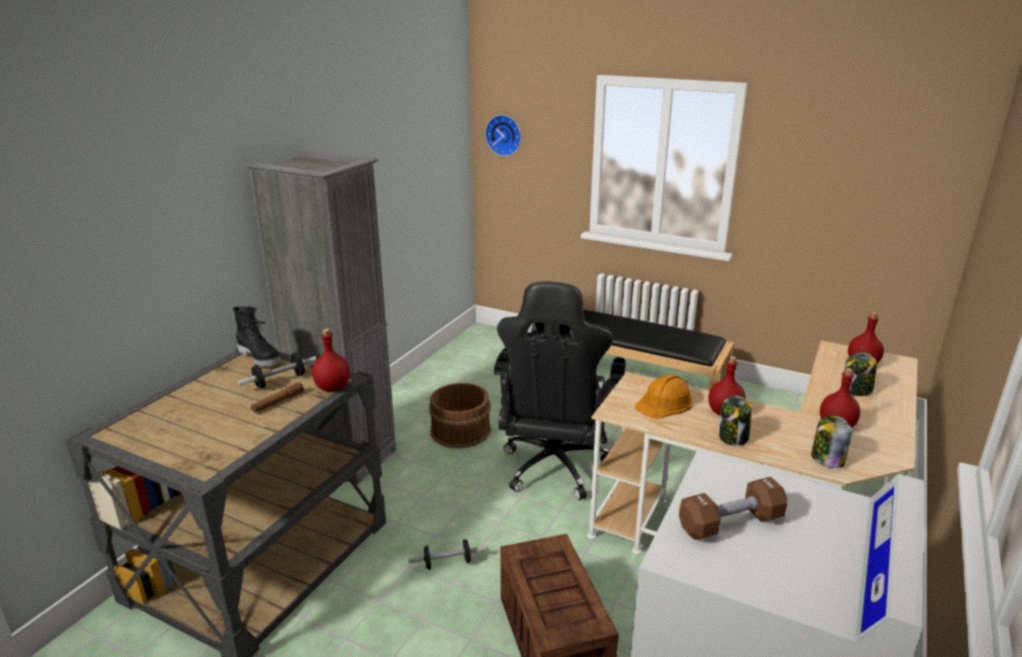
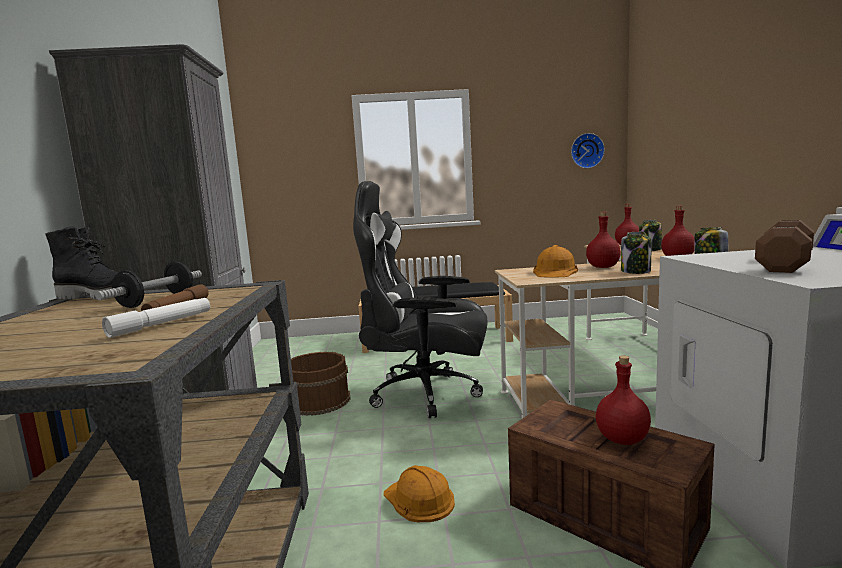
camera: 30 degrees left, 15 degrees down
(251, 428) = (162, 324): none -> white flashlight
(332, 388) = (246, 290): red bottle -> red bottle (623, 440)
(447, 563) = (419, 499): dumbbell -> orange hard hat
(504, 135) = (272, 156): wall clock -> wall clock (586, 151)
(555, 463) = (432, 394): black office chair -> black office chair turned 120 degrees clockwise

